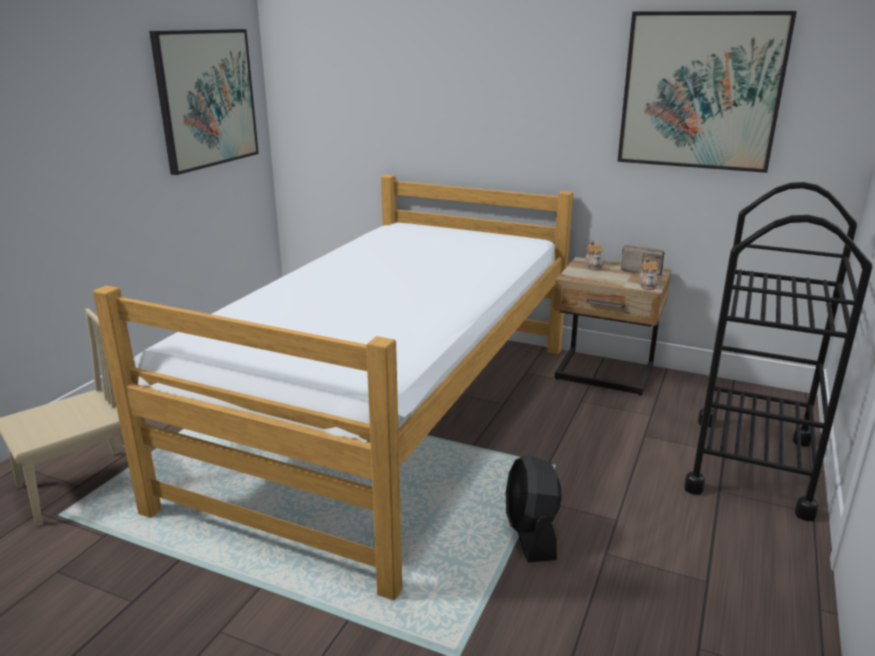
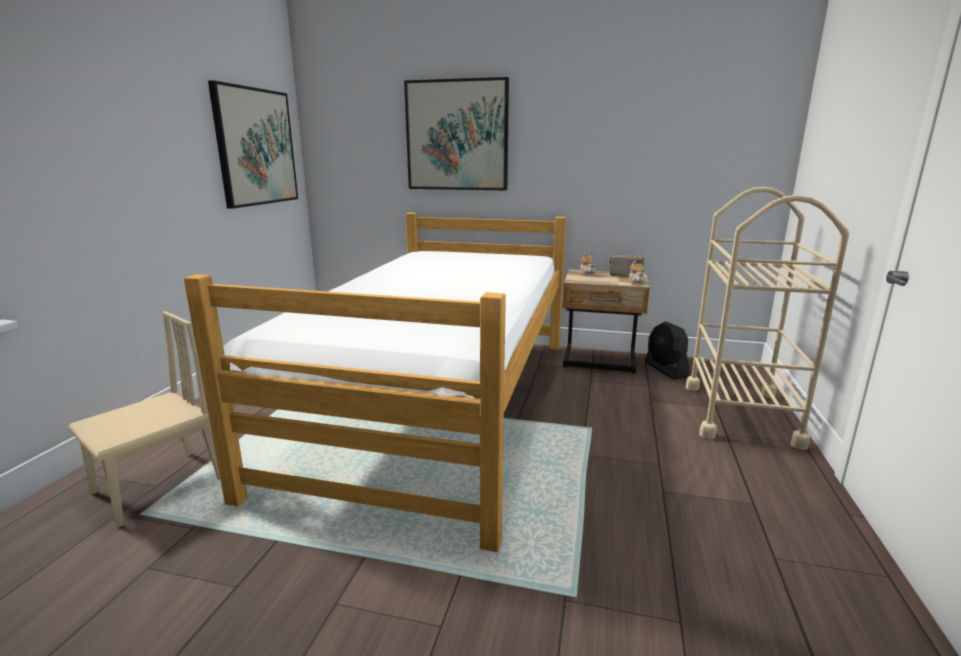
camera: 10 degrees left, 5 degrees down
(531, 534) = (594, 482): black fan -> black fan (665, 369)
(700, 91) = (663, 132): picture -> picture (457, 136)
(750, 465) = (740, 414): black cart -> beige cart

